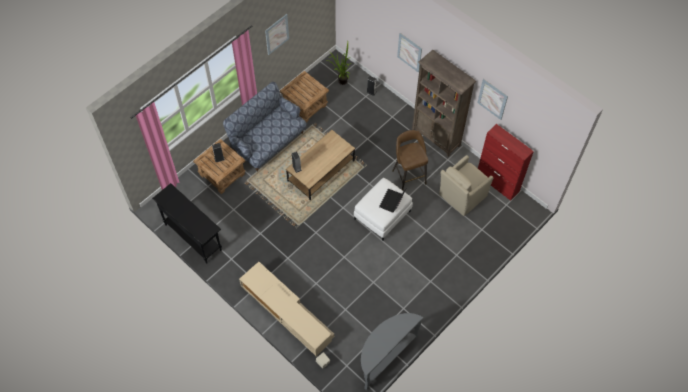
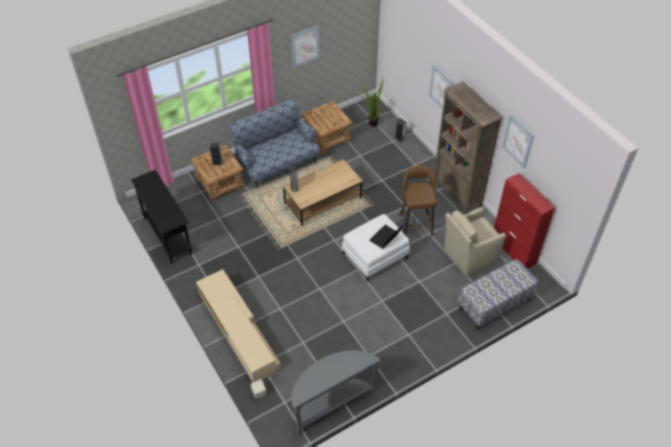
camera: 15 degrees right, 10 degrees down
(493, 237) = (494, 304): none -> bench

